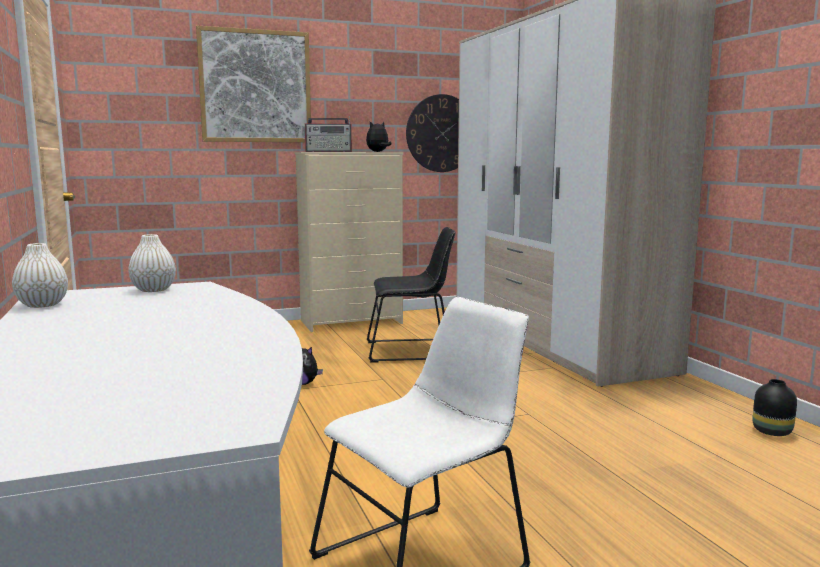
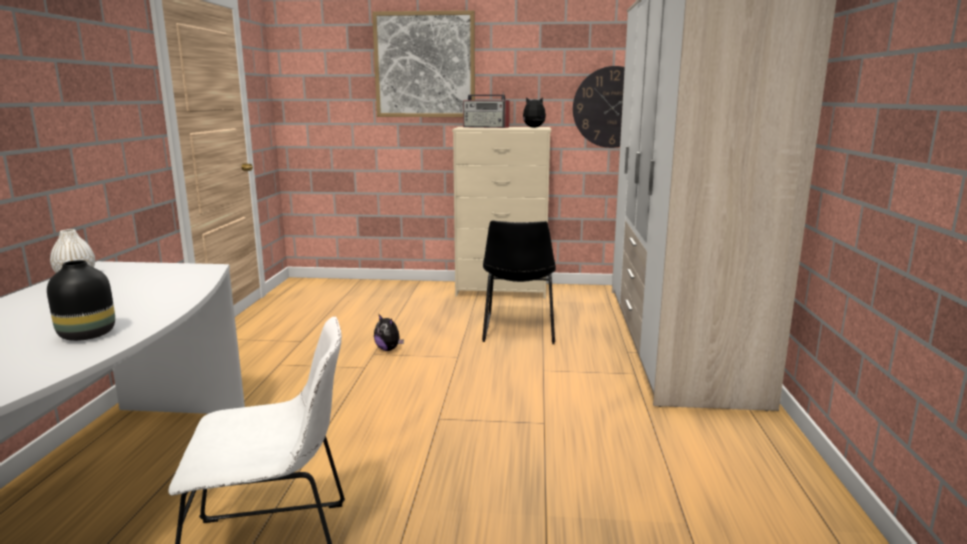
camera: 25 degrees right, 5 degrees up
(153, 290) = (171, 269): white vase -> none
(412, 351) = (519, 330): black chair -> black chair turned 75 degrees clockwise
(772, 432) = (795, 510): black vase -> black vase (86, 335)

